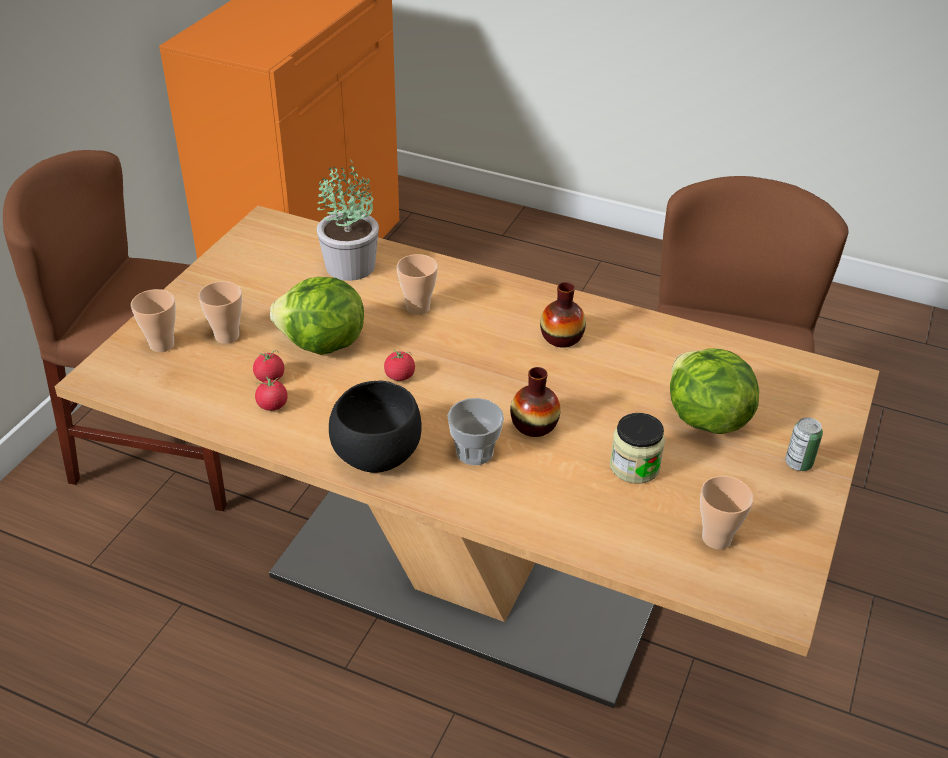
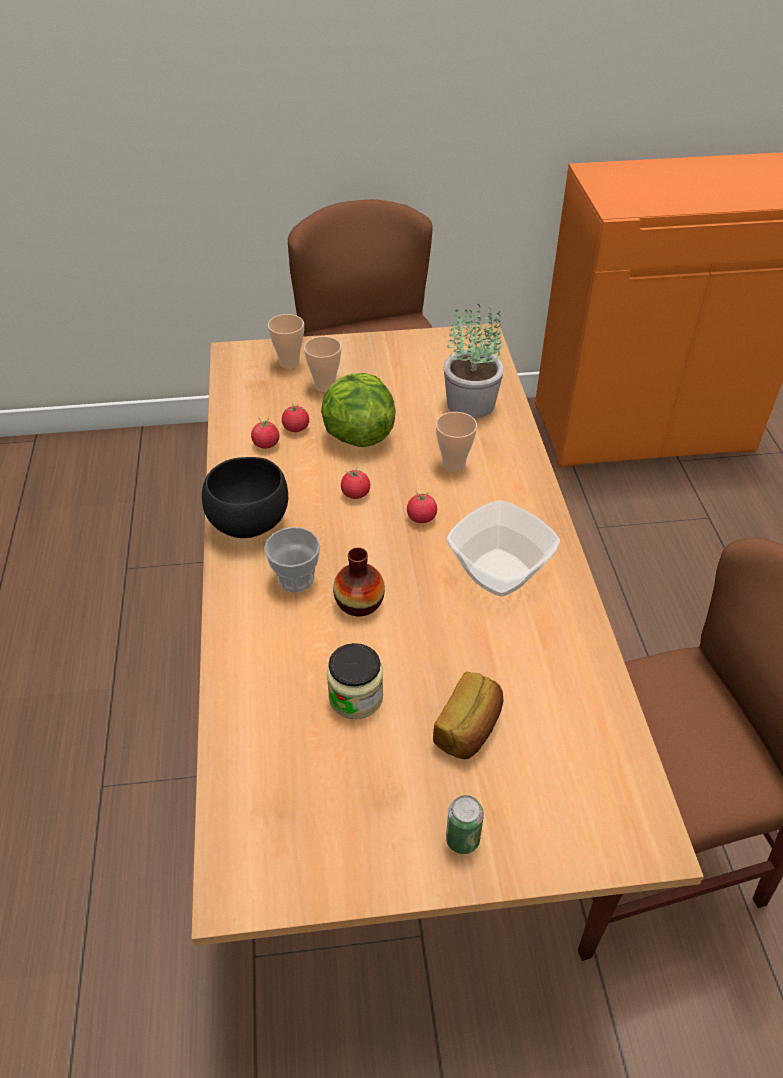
camera: 60 degrees right, 5 degrees up
(465, 351) = (421, 517): none -> tomato
(561, 337) = (499, 571): vase -> bowl
(704, 419) = (469, 728): lettuce -> bread
(716, 538) = (297, 801): cup -> none

